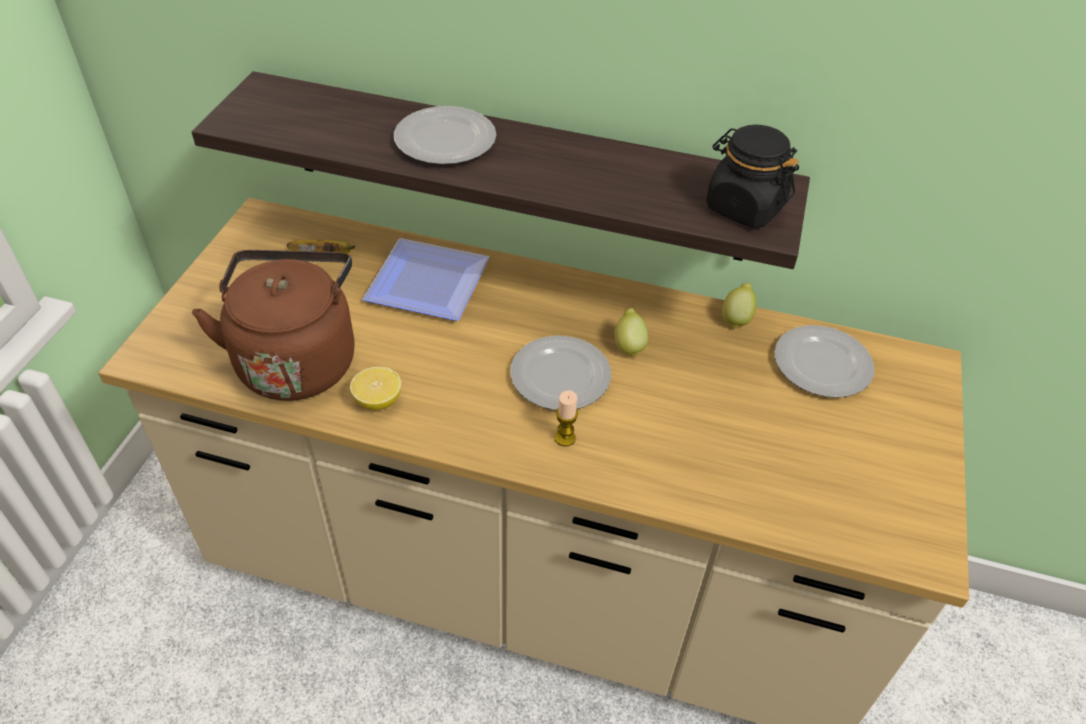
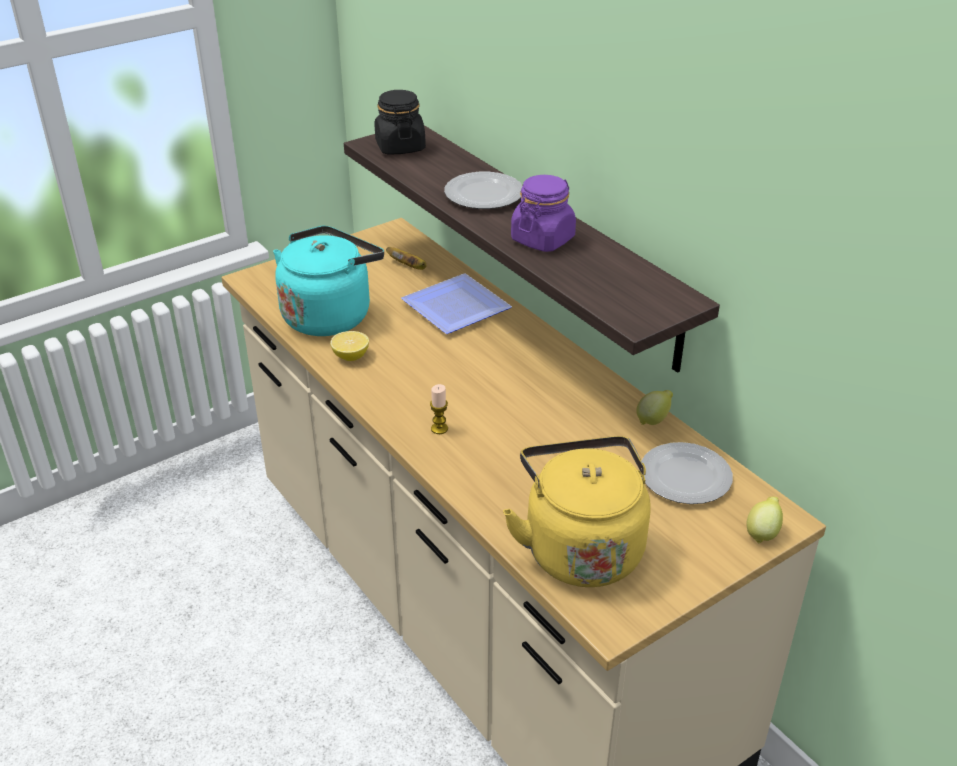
camera: 40 degrees right, 10 degrees down
(297, 359) = (330, 315): brown kettle -> turquoise kettle
(560, 376) = (479, 395): plate -> none
(571, 171) = (543, 239): none -> purple jar
(629, 346) = (549, 400): lemon -> lemon (762, 533)
(744, 207) = (637, 301): black jar -> black jar (400, 147)
(825, 493) = (580, 547): none -> yellow kettle

